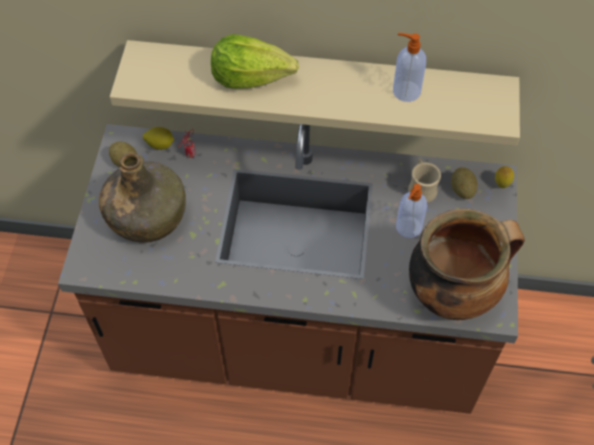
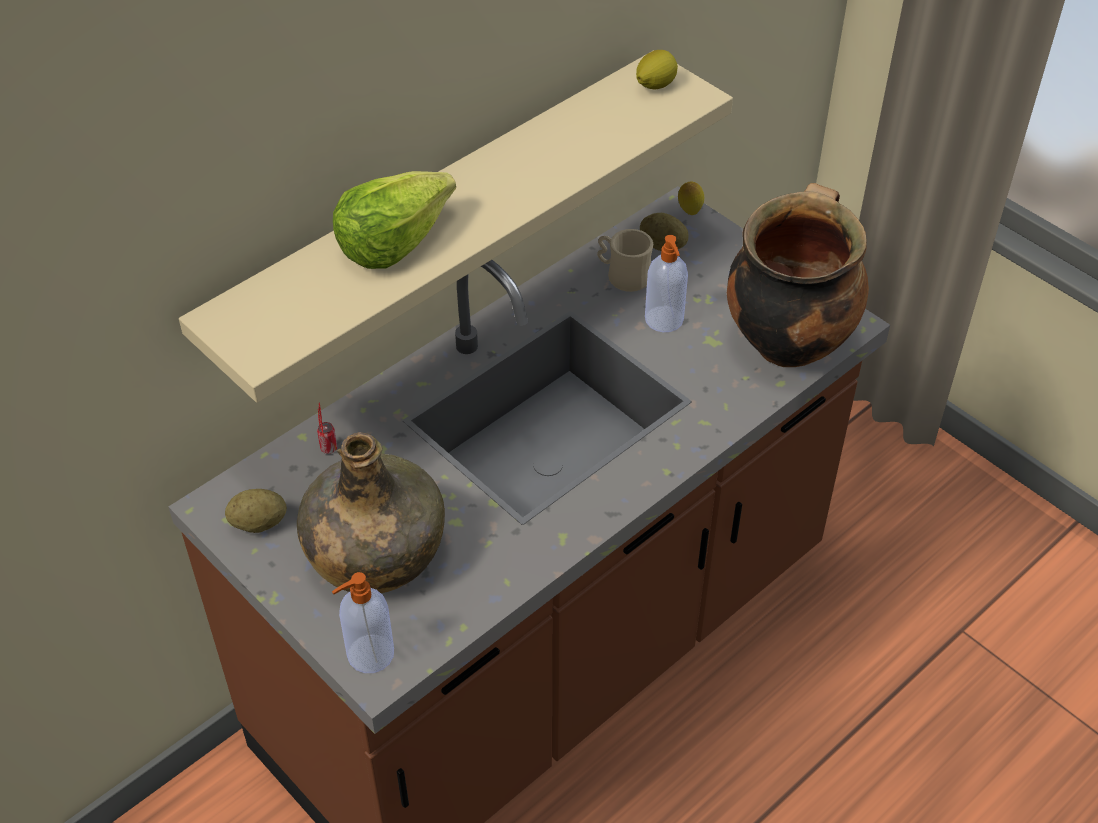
camera: 50 degrees left, 10 degrees down
(160, 144) = (275, 469): lemon -> lemon (654, 85)
(405, 91) = (572, 136): soap dispenser -> soap dispenser (369, 655)

